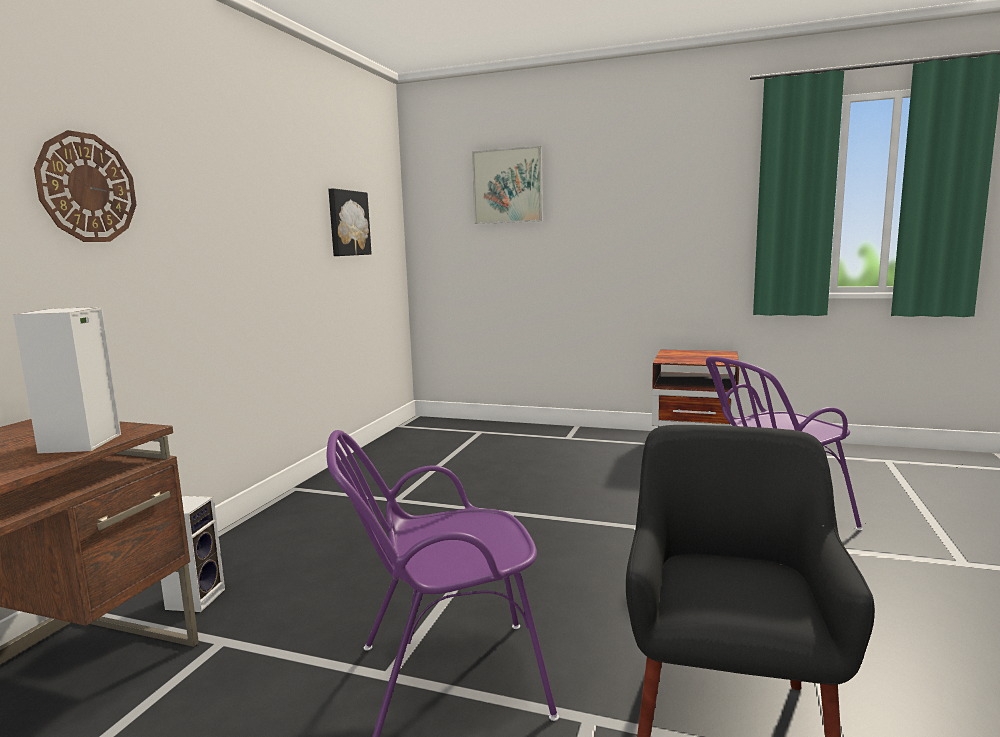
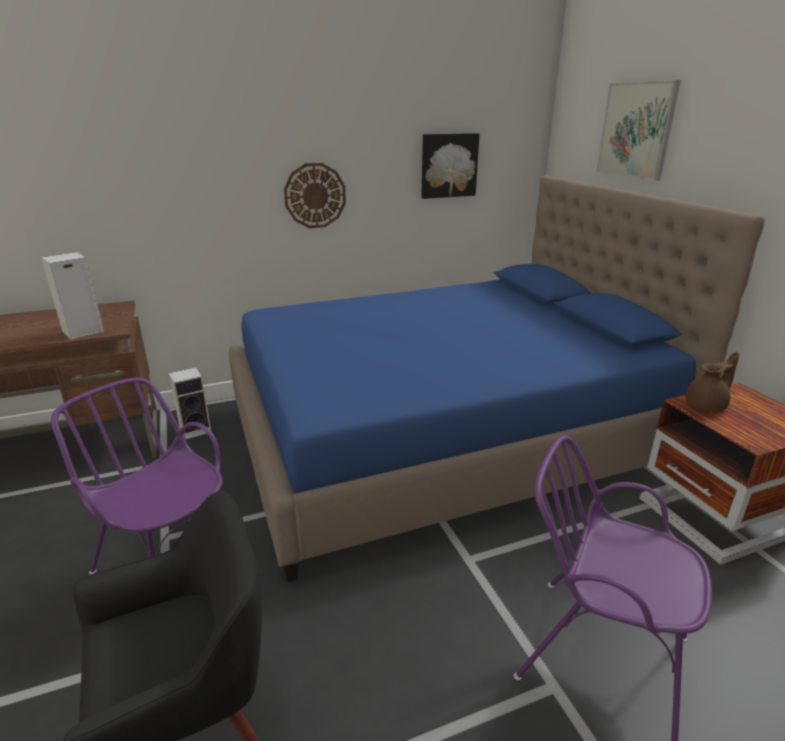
camera: 50 degrees right, 15 degrees up
(87, 188) = (164, 159): wall clock -> wall clock (315, 196)
(477, 481) = (446, 435): none -> blue bed
(674, 358) = (707, 405): none -> brown teapot

